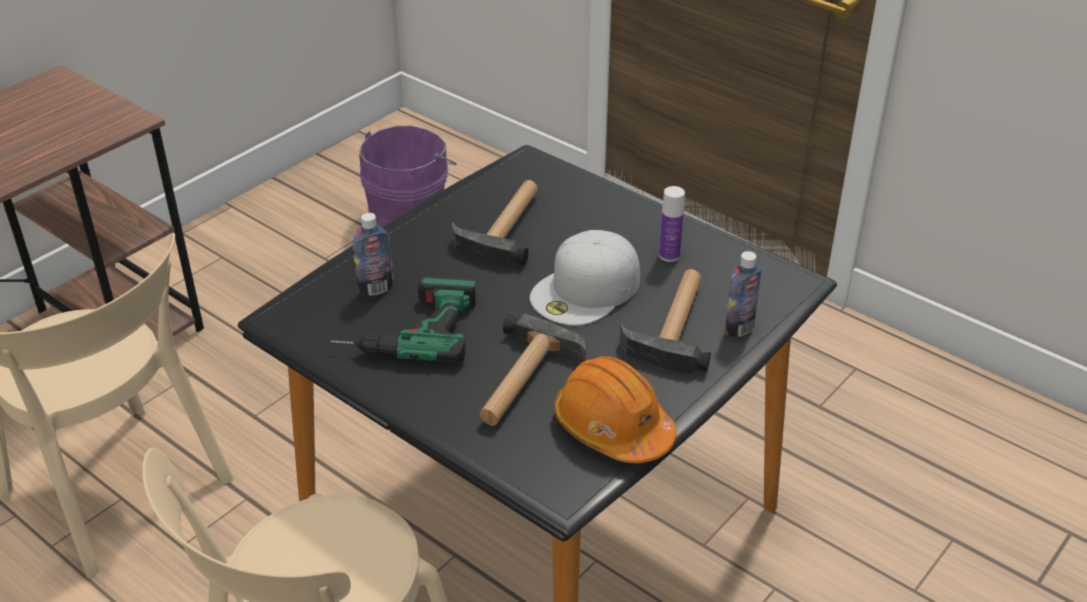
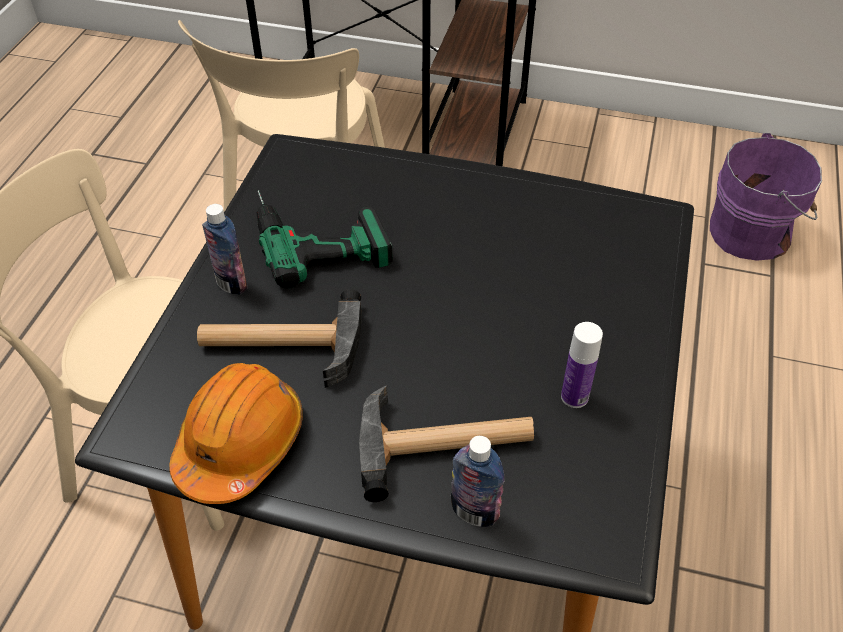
camera: 65 degrees right, 10 degrees up
(376, 289) = (364, 192): bottle -> bottle (231, 284)
(506, 226) = (526, 242): hammer -> none
(586, 290) = (459, 344): white cap -> none

